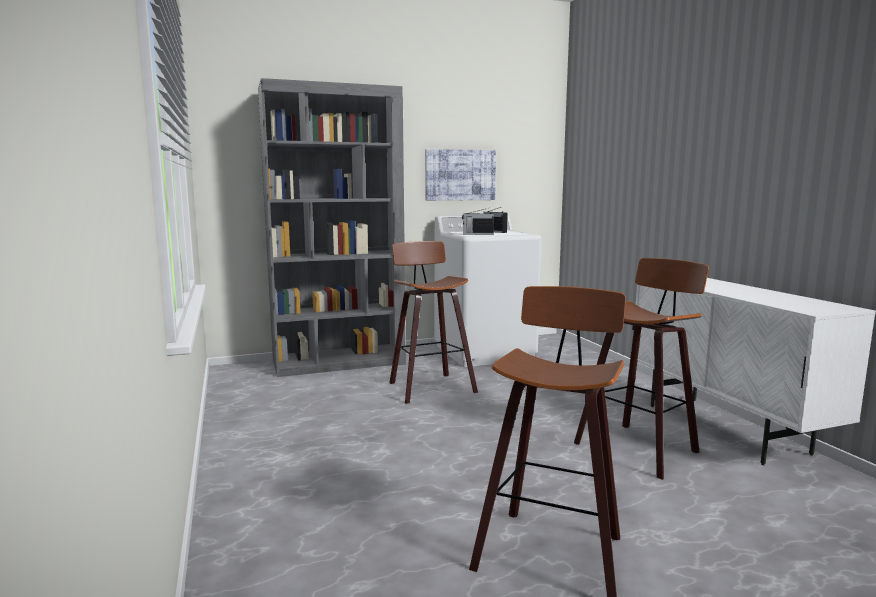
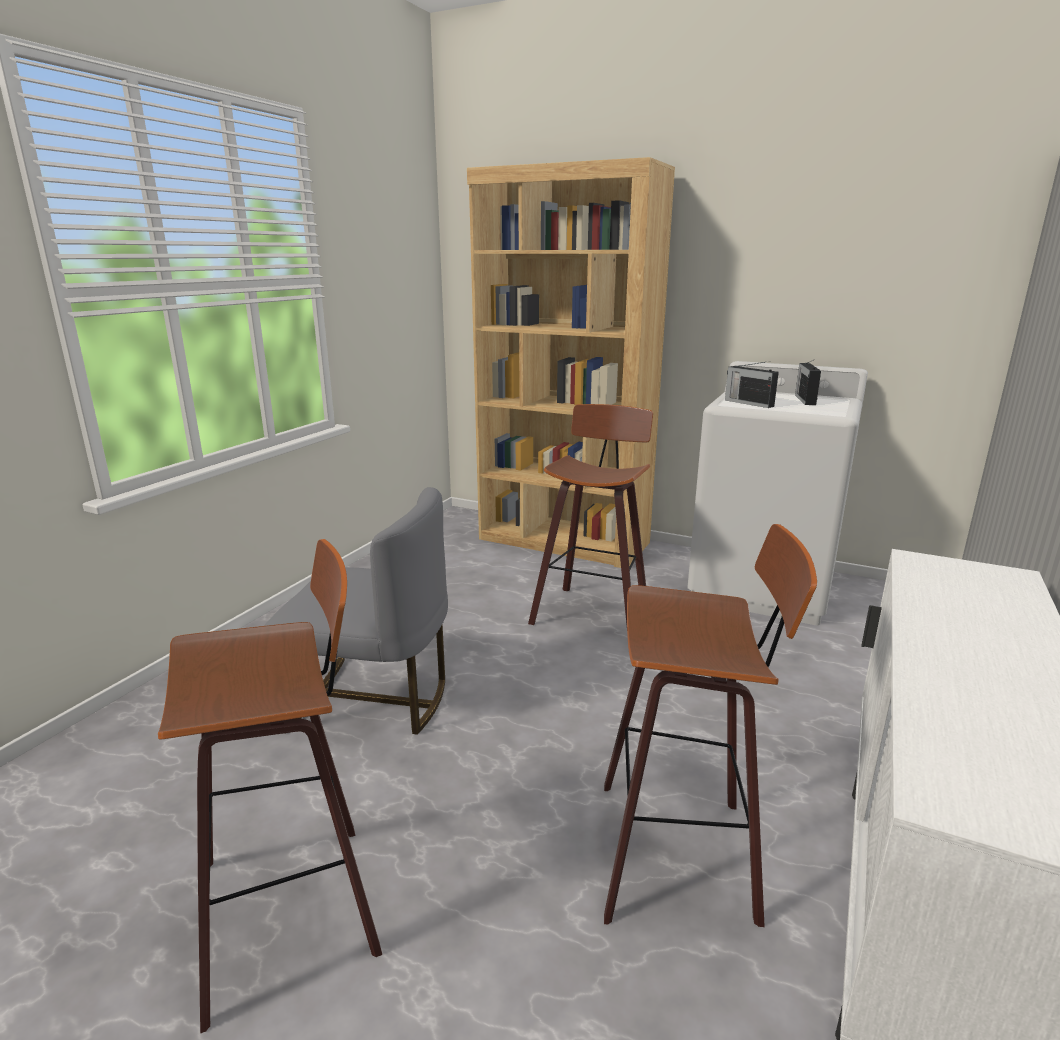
camera: 45 degrees right, 10 degrees up
(339, 362) = (564, 541): grey bookcase -> brown bookcase
(395, 468) = (372, 700): none -> grey chair
(460, 175) = (790, 296): picture -> none

